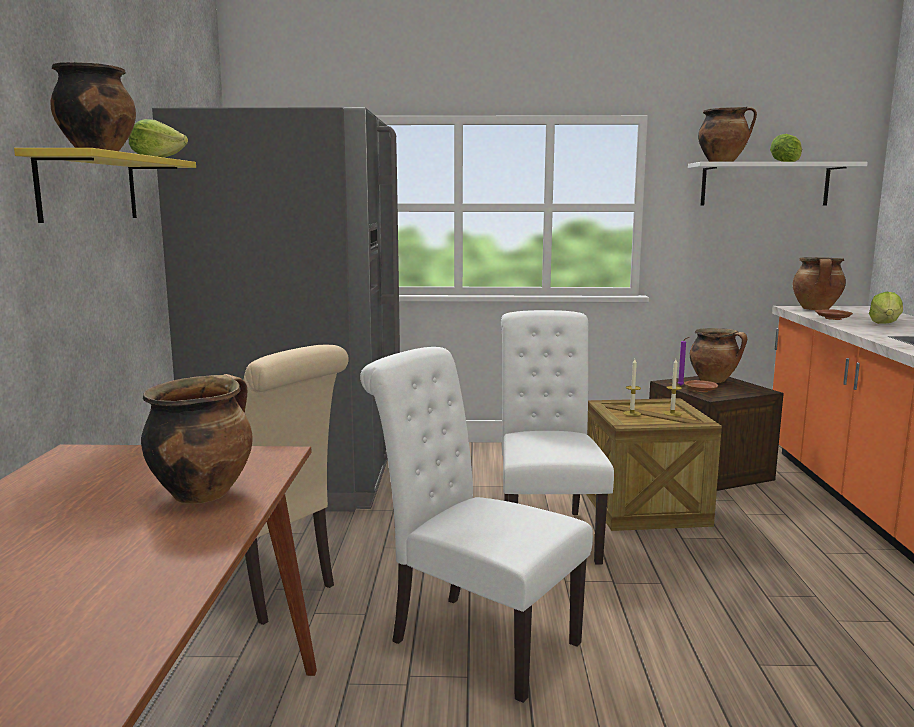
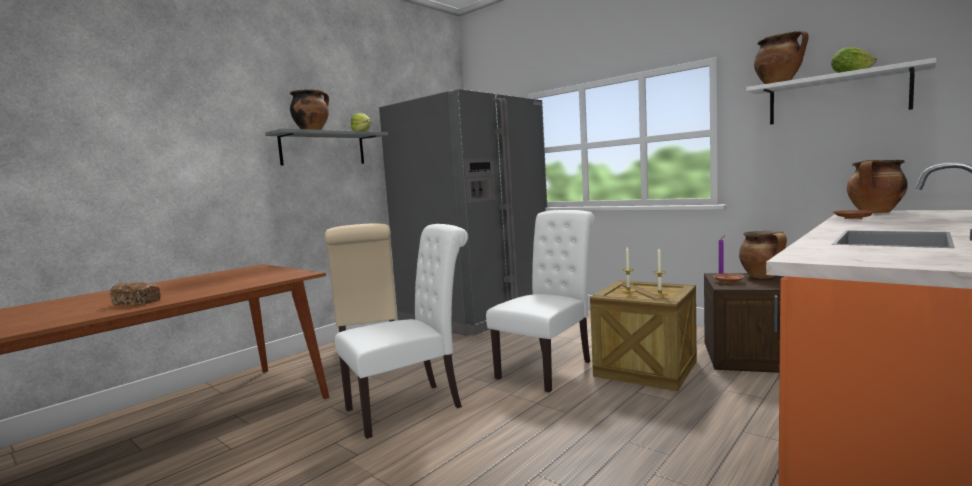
camera: 40 degrees right, 5 degrees down
(89, 188) = (323, 149): yellow shelf -> grey shelf
(119, 588) = (137, 303): none -> bread
(203, 493) = (242, 282): cooking pot -> none
(474, 639) = (411, 406): white chair -> white chair turned 75 degrees clockwise
(885, 323) = (900, 222): lettuce -> none

